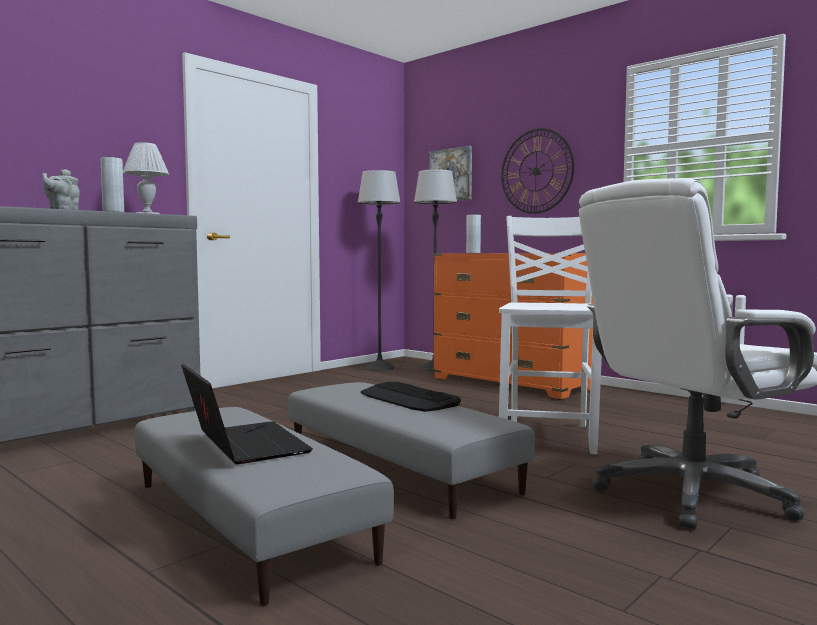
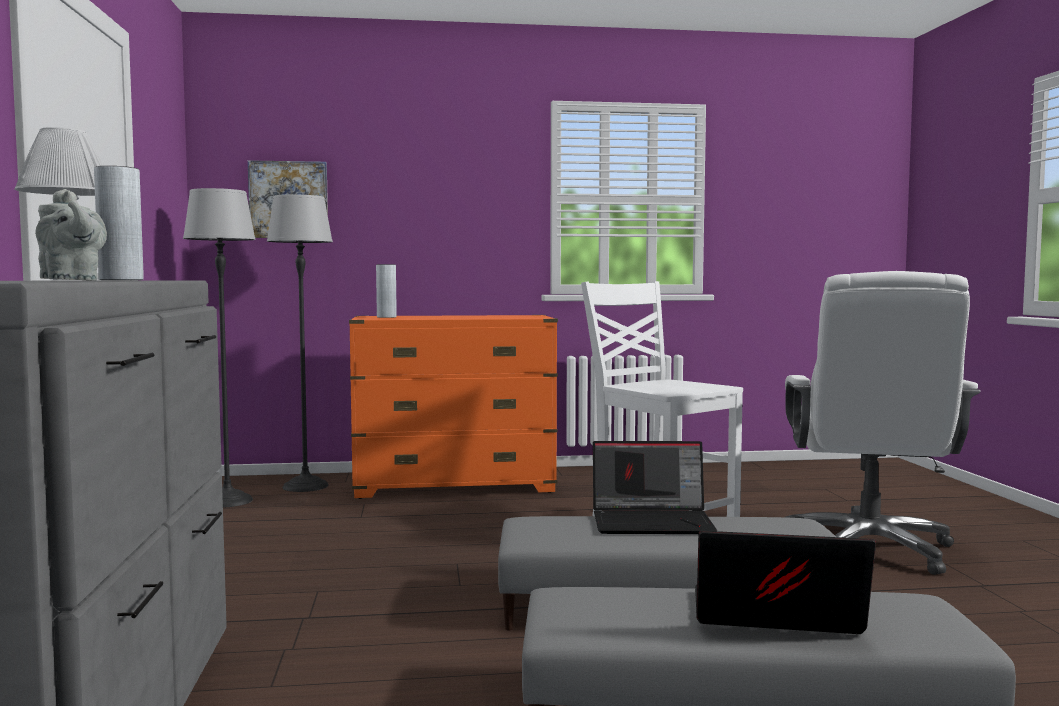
camera: 50 degrees left, 0 degrees up
(408, 399) = (653, 521): keyboard -> laptop
(536, 171) = (433, 208): wall clock -> none

